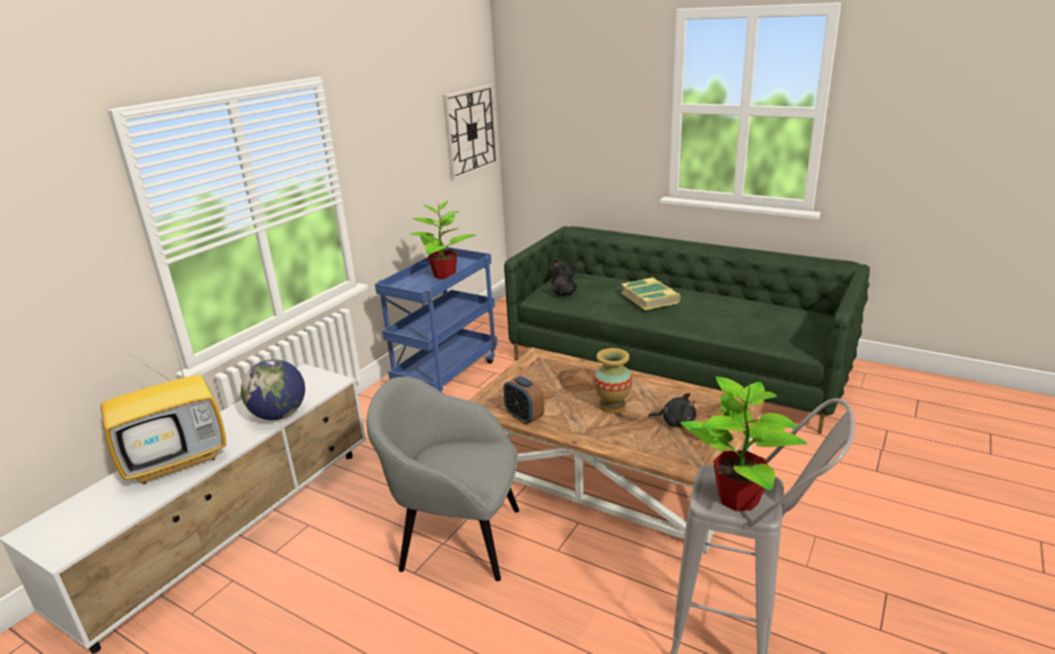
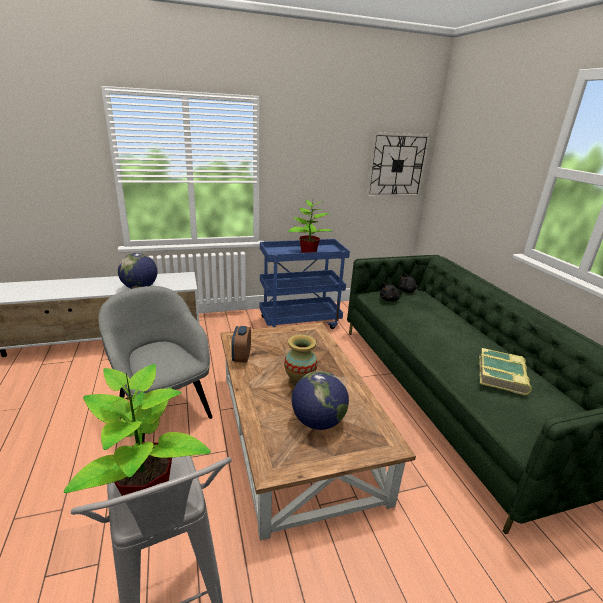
camera: 40 degrees right, 0 degrees up
(178, 460) = (78, 286): television -> none
(650, 298) = (442, 329): book -> book (502, 375)
(675, 422) = (318, 422): black plush toy -> globe

